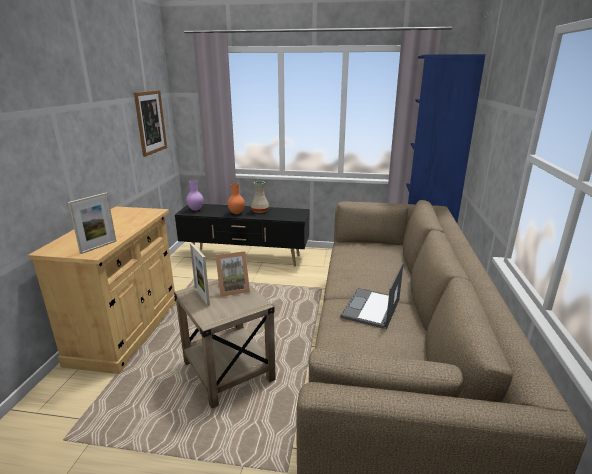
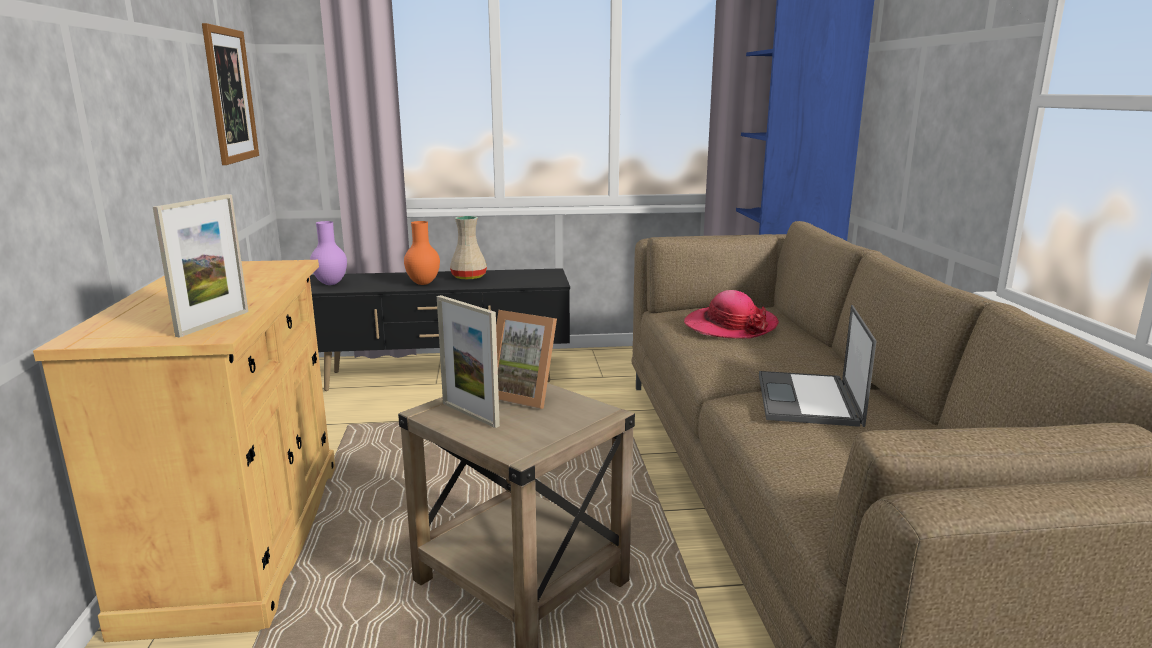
camera: 15 degrees left, 5 degrees down
(233, 289) = (525, 395): picture frame -> picture frame turned 60 degrees clockwise
(367, 256) = (730, 326): none -> hat

